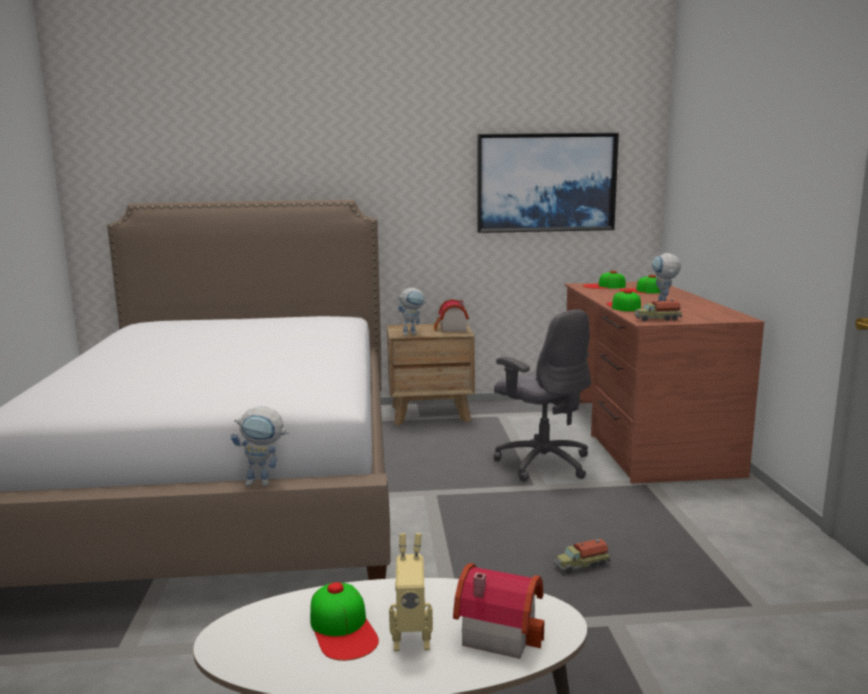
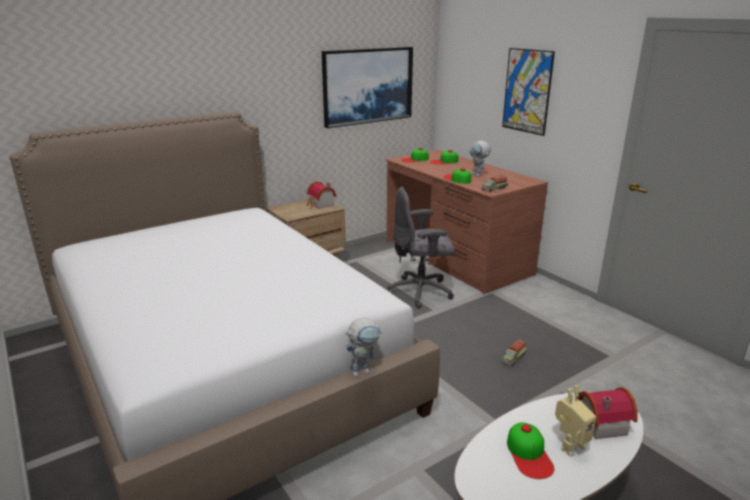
camera: 30 degrees left, 10 degrees up
(343, 629) = (529, 454): cap -> cap turned 45 degrees clockwise
(412, 333) = (299, 213): toy robot -> none
(542, 463) = (421, 292): grey office chair -> grey office chair turned 150 degrees clockwise
(748, 181) = (527, 91): none -> picture

